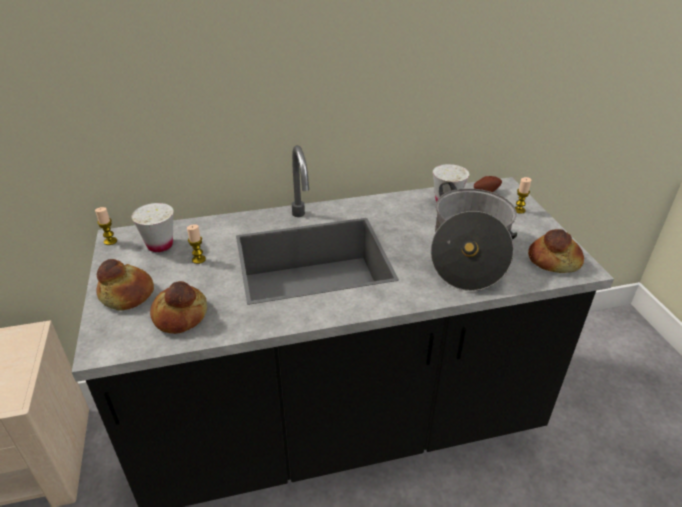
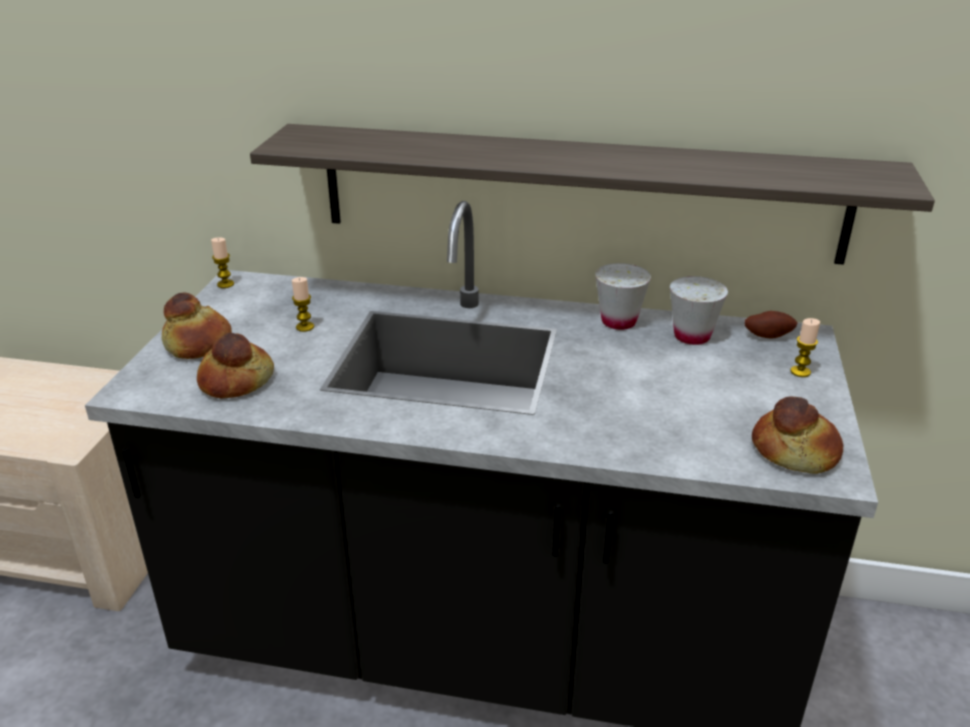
camera: 25 degrees right, 5 degrees down
(160, 245) = (275, 301): white cup -> white cup (618, 322)
(359, 124) = (578, 193): none -> shelf
(468, 253) = (666, 407): cooking pot -> none

